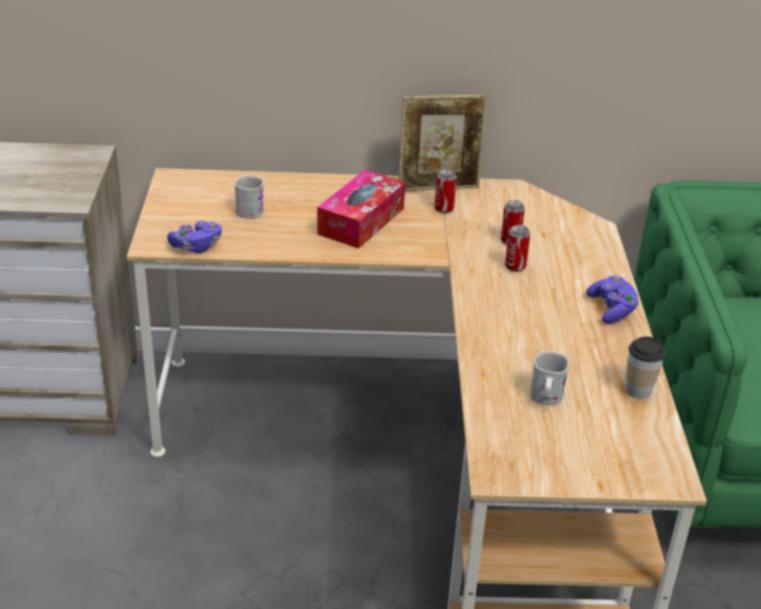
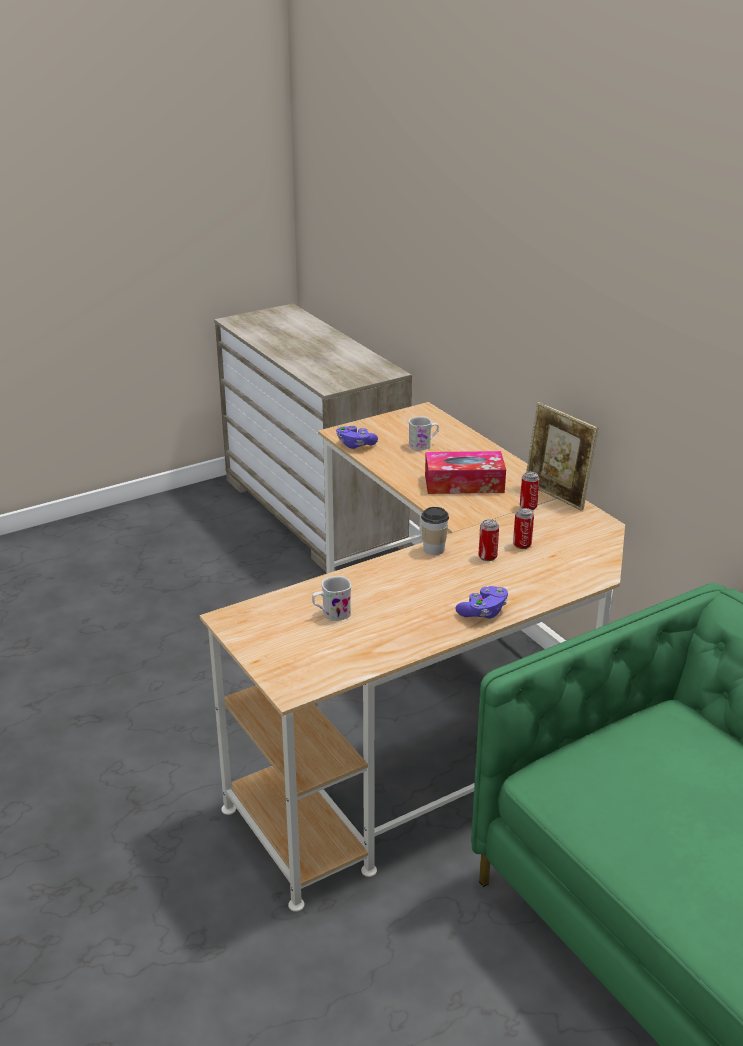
camera: 60 degrees right, 5 degrees down
(638, 390) = (387, 650): cup -> cup (434, 549)

